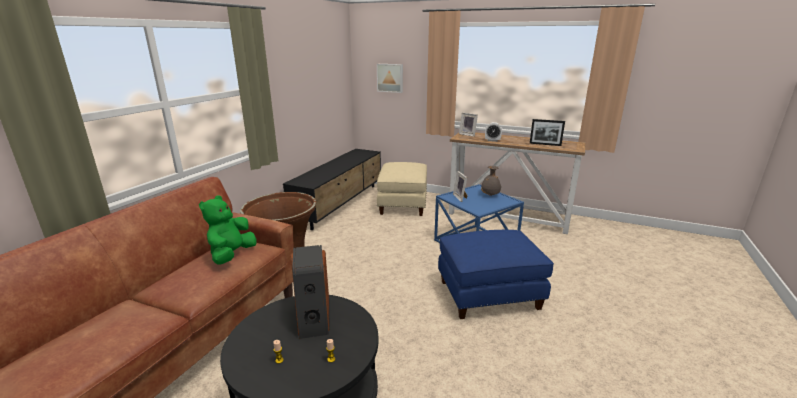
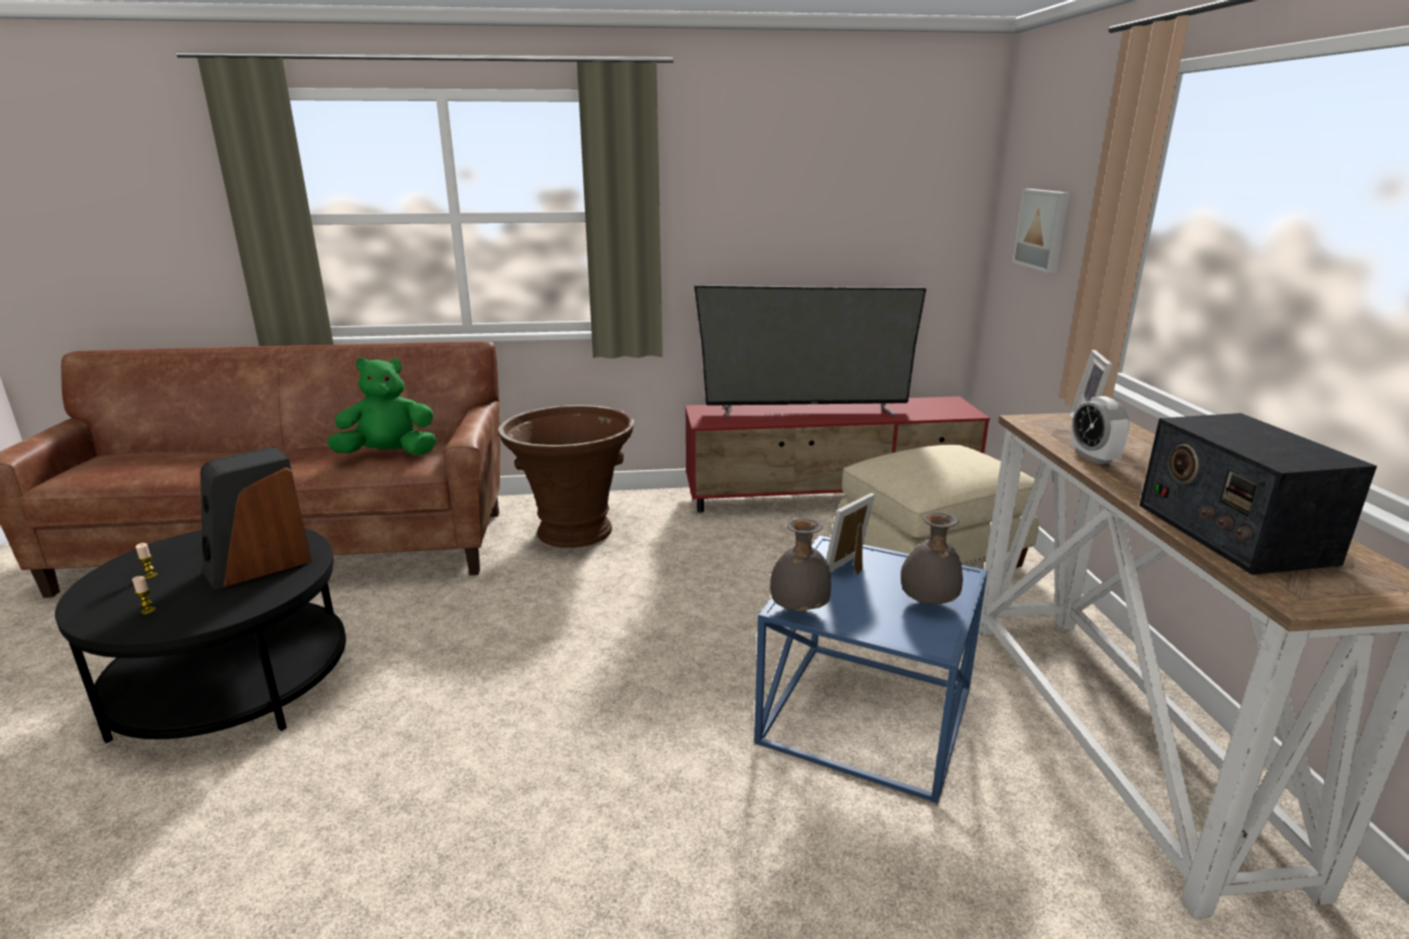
camera: 60 degrees right, 0 degrees up
(329, 168) = (806, 410): none -> television
(340, 204) = (830, 498): black tv stand -> red tv stand
(479, 211) = (797, 609): none -> grey vase
(489, 294) = (635, 802): blue ottoman -> none
(545, 144) = (1232, 532): picture frame -> radio

